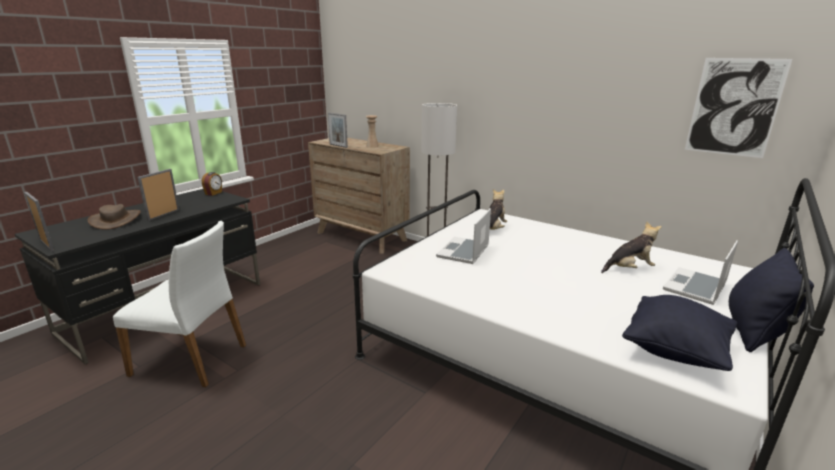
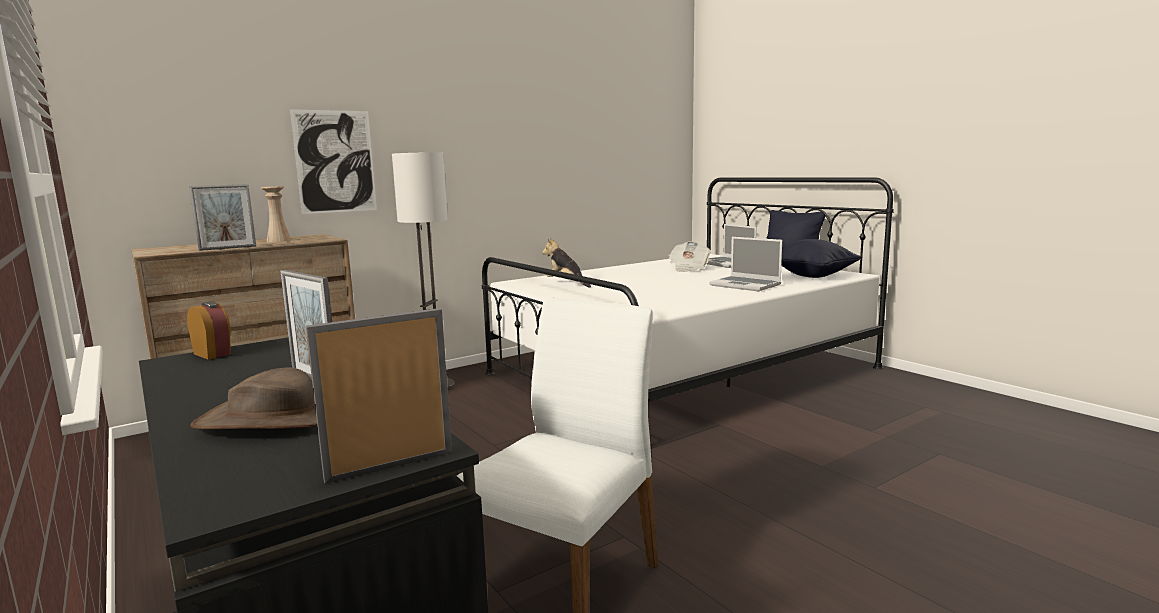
camera: 70 degrees left, 10 degrees down
(464, 252) = (616, 294): laptop -> laptop (746, 285)
(629, 269) = (688, 268): plush toy -> newspaper
(734, 107) = (647, 139): picture -> picture (335, 162)

